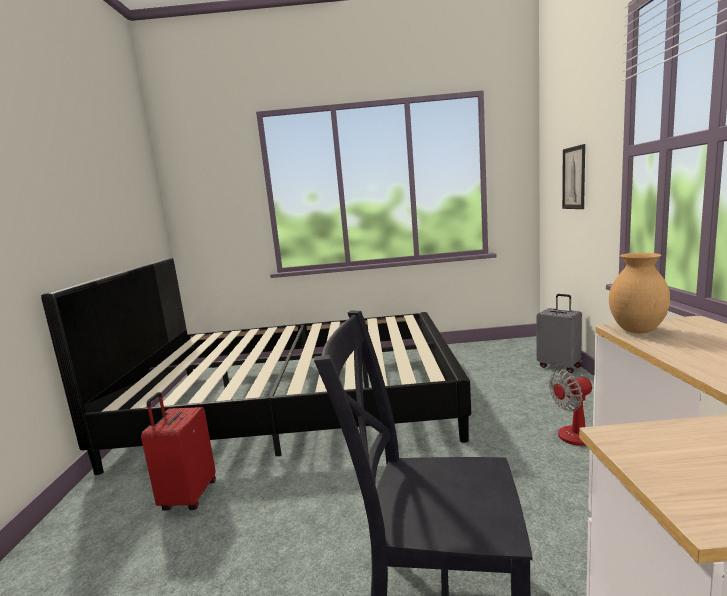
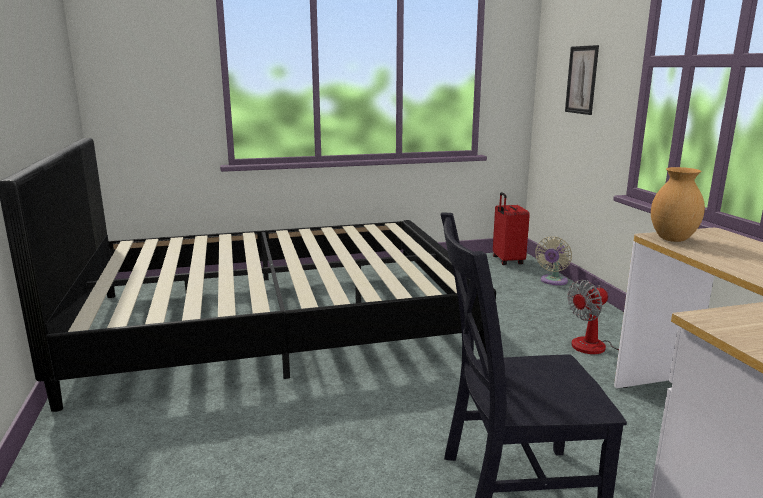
camera: 15 degrees left, 5 degrees up
(188, 496) = (197, 425): red suitcase -> red suitcase (507, 261)
(559, 366) = (553, 281): grey suitcase -> beige fan

